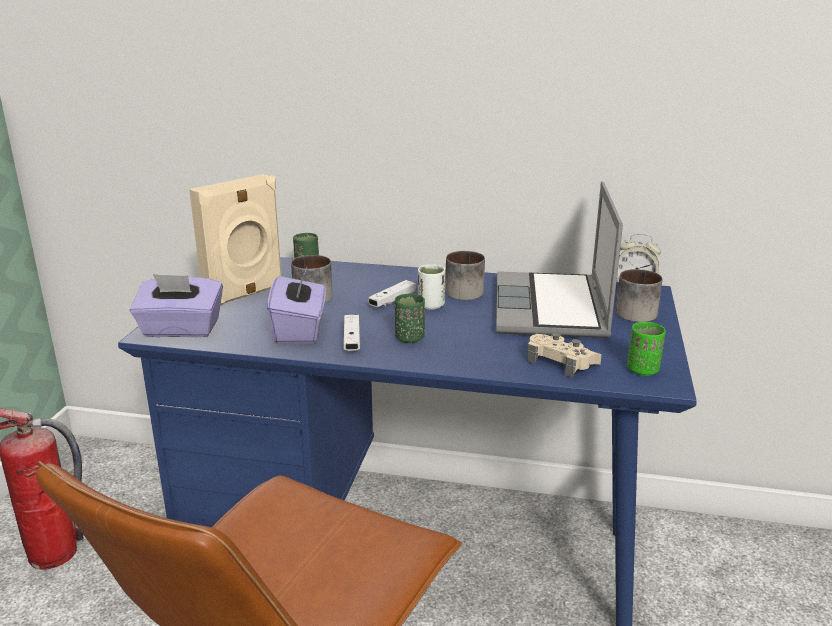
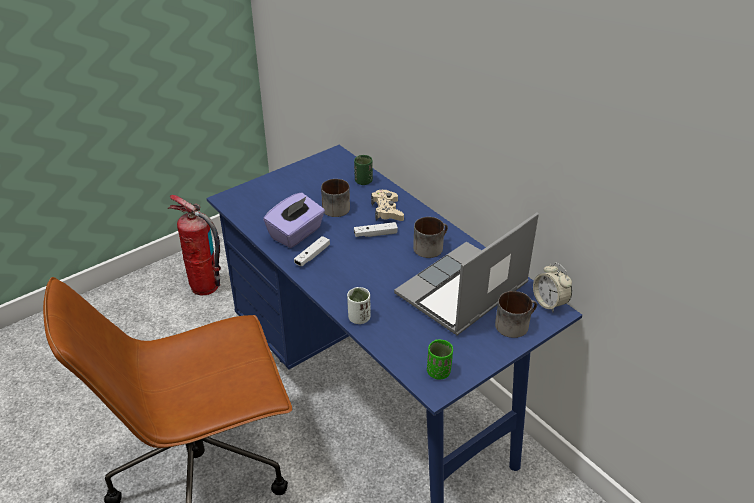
camera: 40 degrees right, 15 degrees up
(181, 330) = (242, 203): purple tissue box -> none
(245, 295) = (304, 189): beige speaker -> none
(409, 338) = (344, 271): green cup -> none
(431, 305) = (392, 249): white cup -> white cup (359, 318)
(561, 362) = (400, 337): beige game controller -> beige game controller (387, 211)

